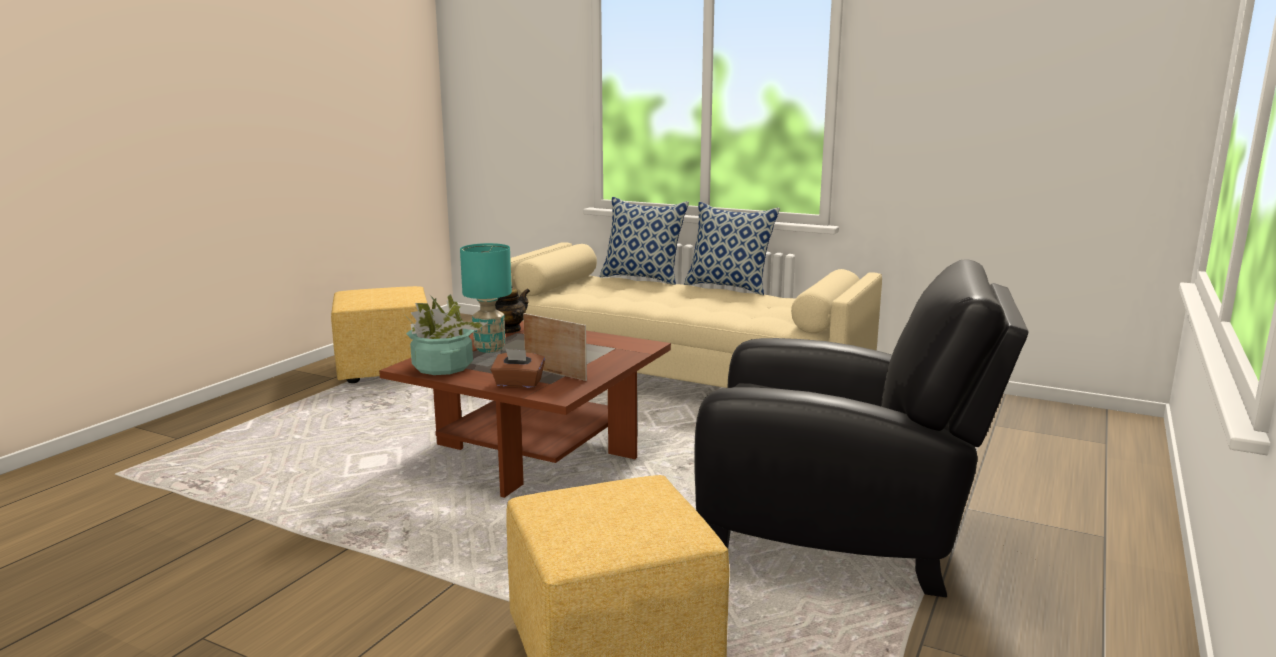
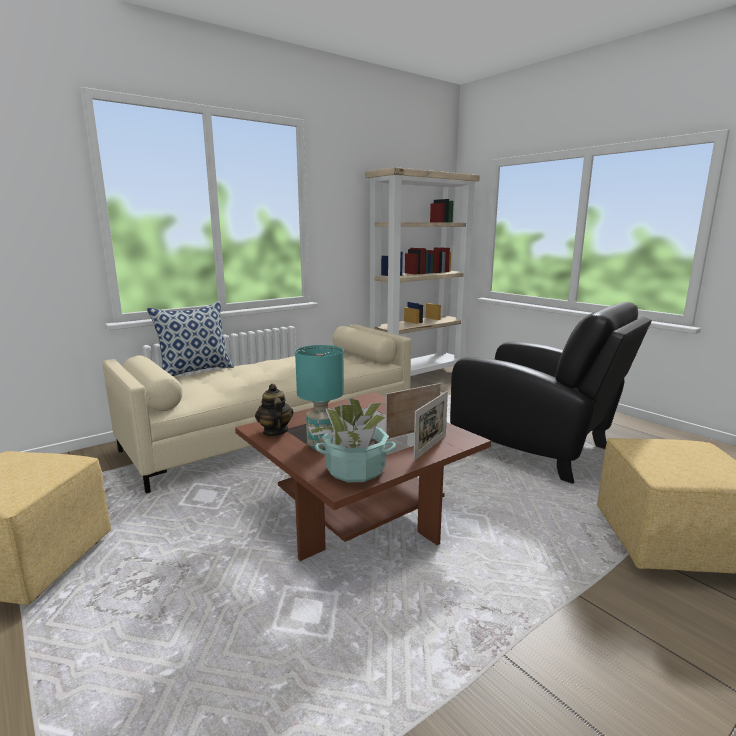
camera: 65 degrees left, 0 degrees up
(518, 384) = (430, 447): brown tissue box -> picture frame
(729, 287) = (264, 358): pillow -> none
(841, 534) = (536, 448): black armchair -> black armchair turned 90 degrees clockwise
(1023, 409) = (418, 377): none -> beige bookcase

